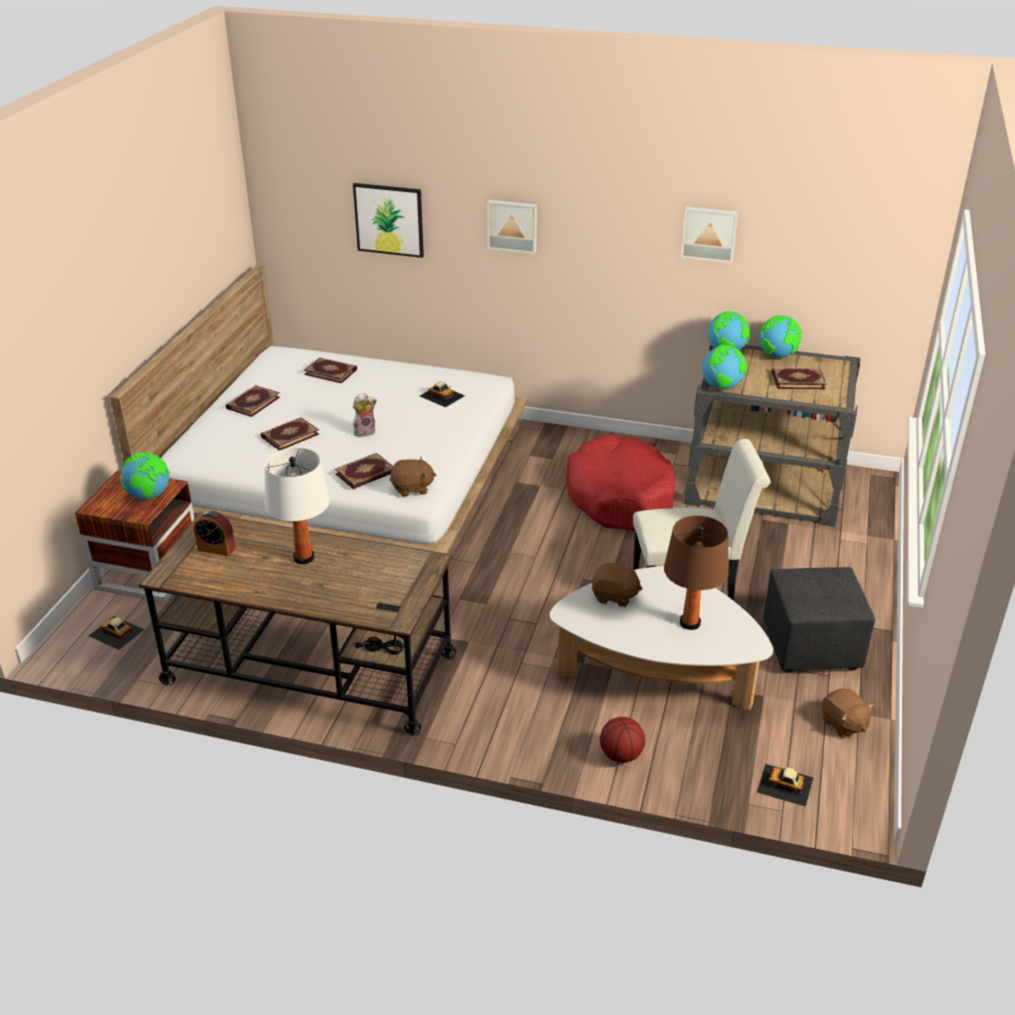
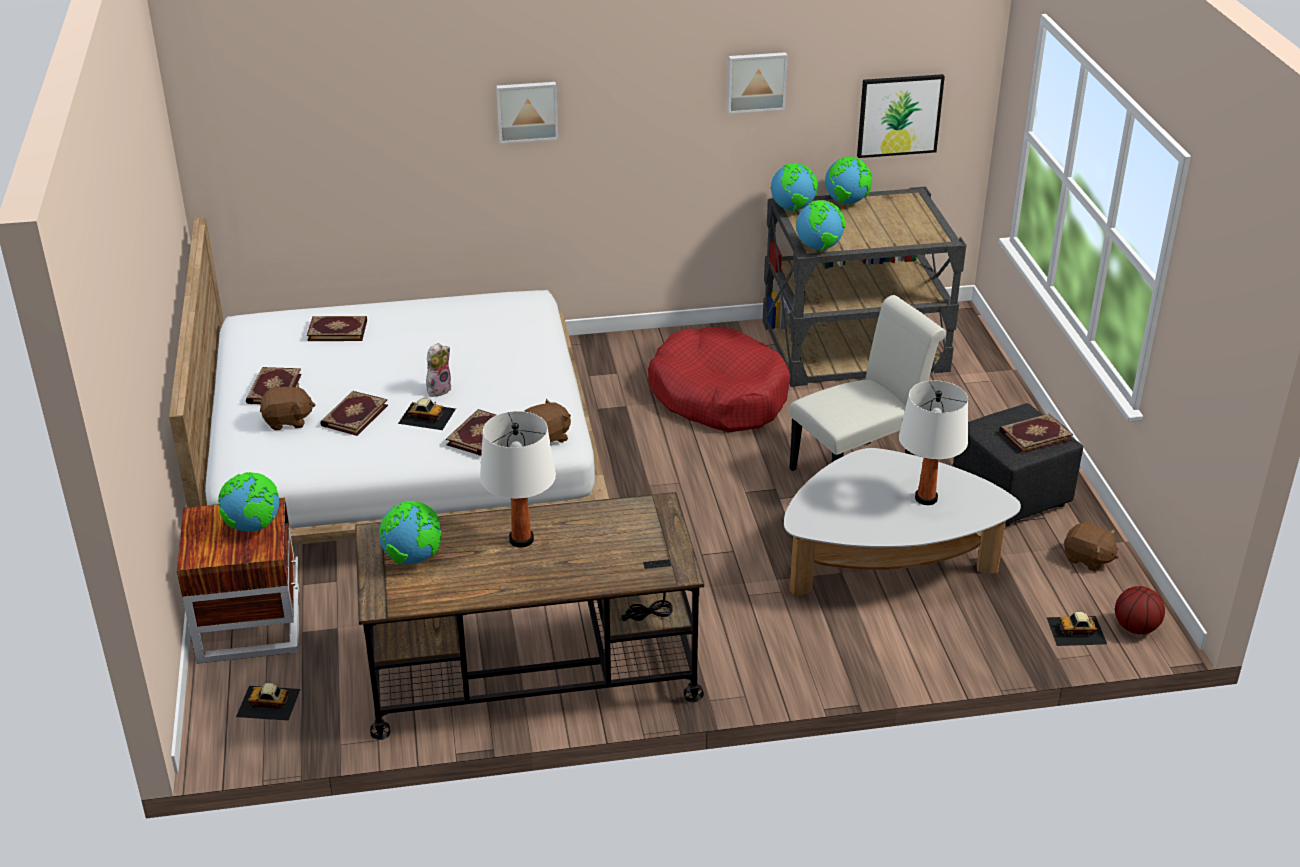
camera: 25 degrees left, 0 degrees up
(216, 549) = (413, 558): alarm clock -> globe
(389, 219) = (369, 130): picture -> picture (899, 115)
(442, 395) = (492, 327): toy car -> toy car (427, 415)
(614, 596) = (835, 493): brown plush toy -> brown plush toy (288, 421)
(621, 755) = (912, 653): basketball -> basketball (1135, 627)
(690, 623) = (926, 498): brown table lamp -> white table lamp
(798, 380) = (885, 223): book -> book (1034, 435)

